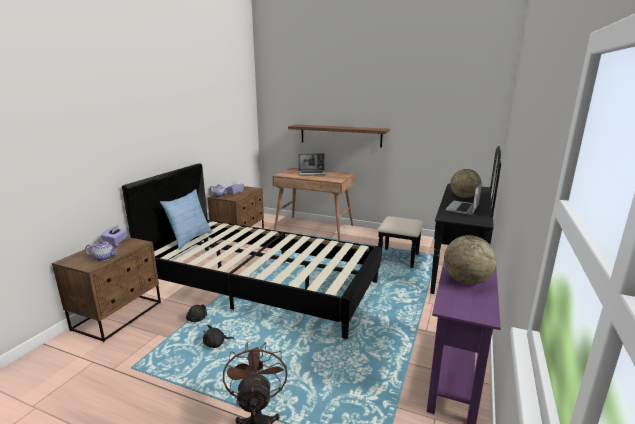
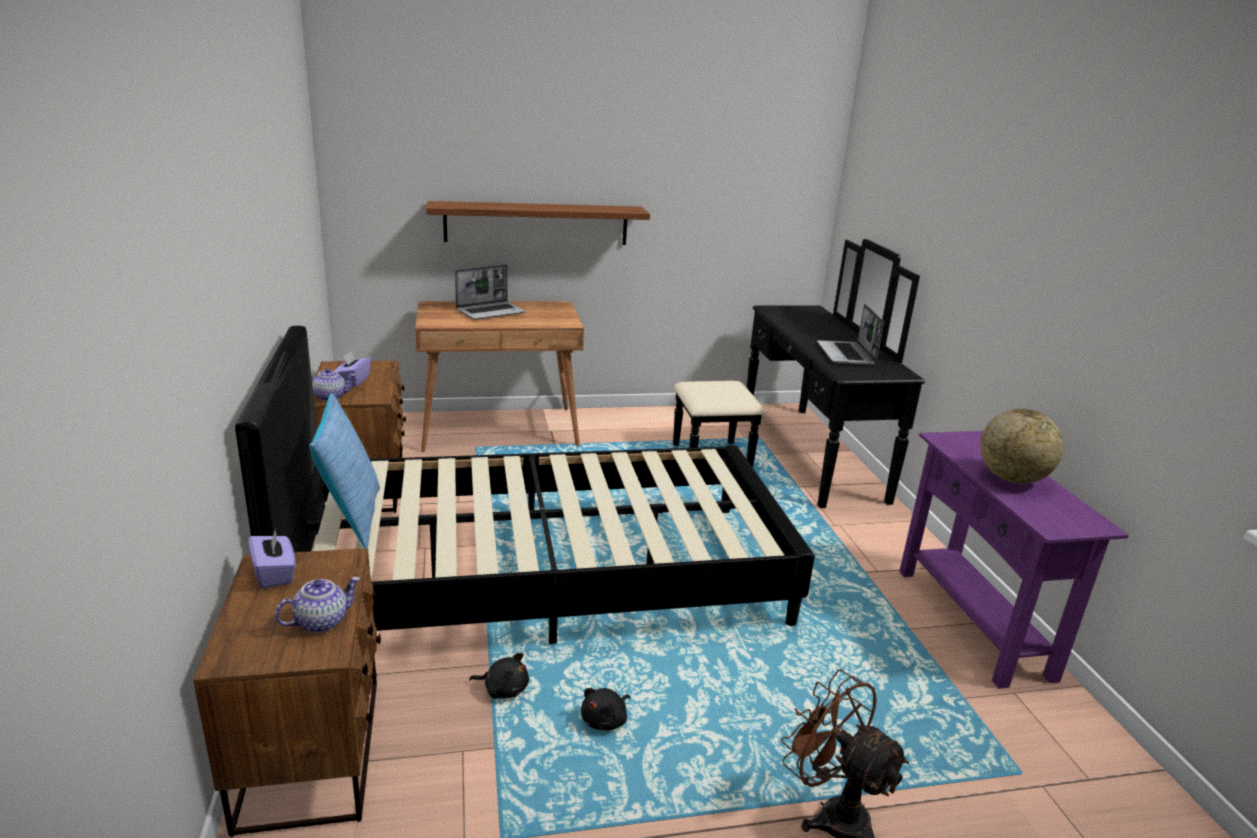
camera: 35 degrees left, 5 degrees up
(463, 197) = (814, 330): globe -> none

